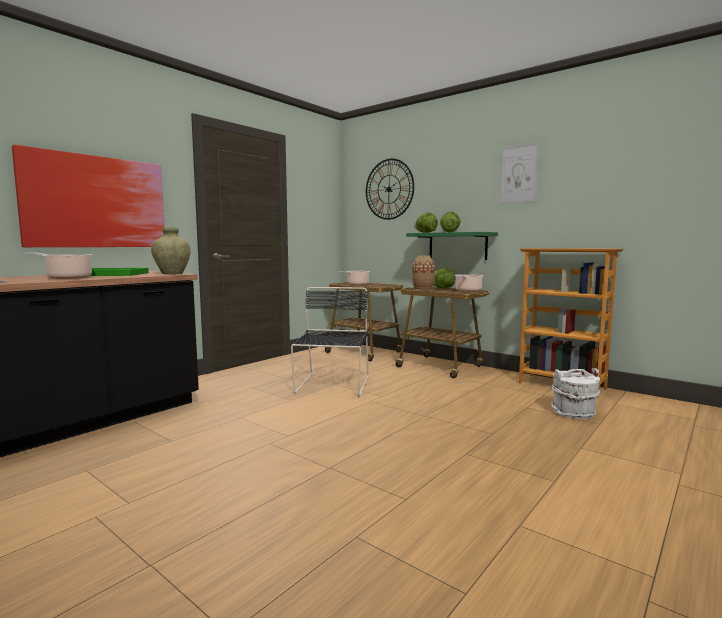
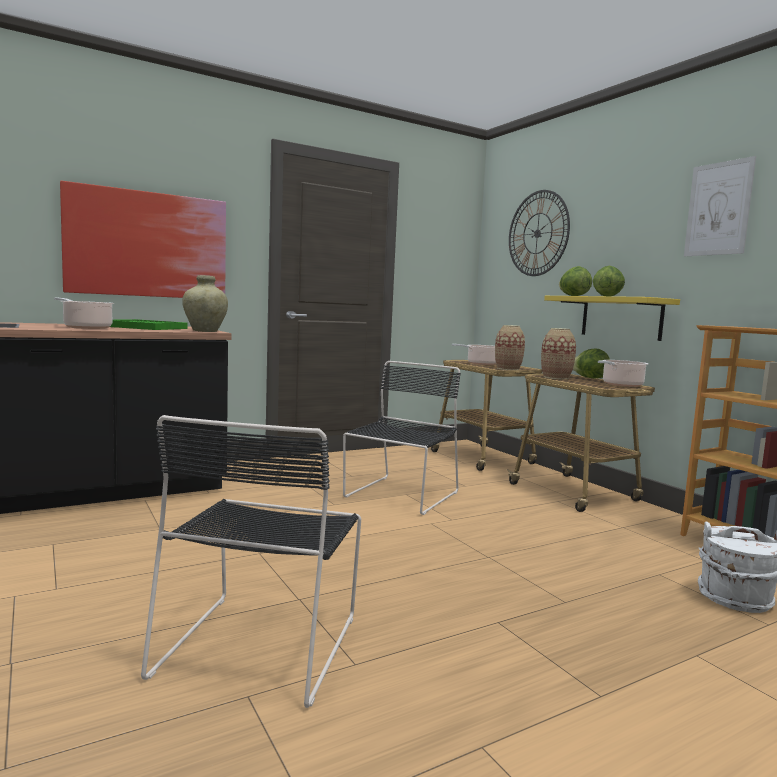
camera: 20 degrees right, 0 degrees up
(331, 500) = (262, 641): none -> black chair
(381, 286) = (508, 369): none -> vase
(457, 246) = (621, 318): green shelf -> yellow shelf

